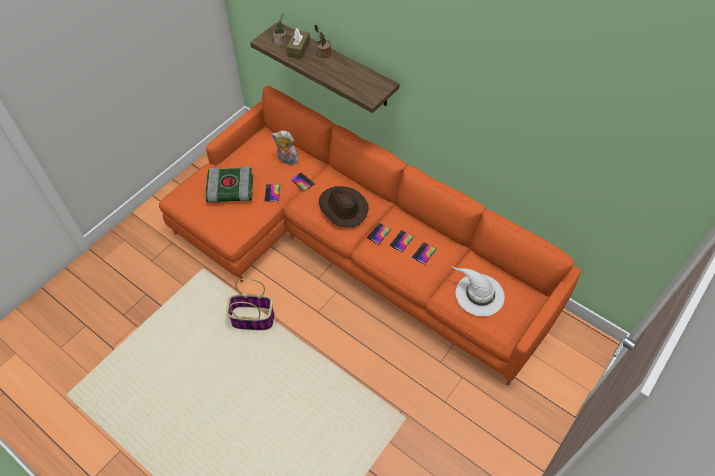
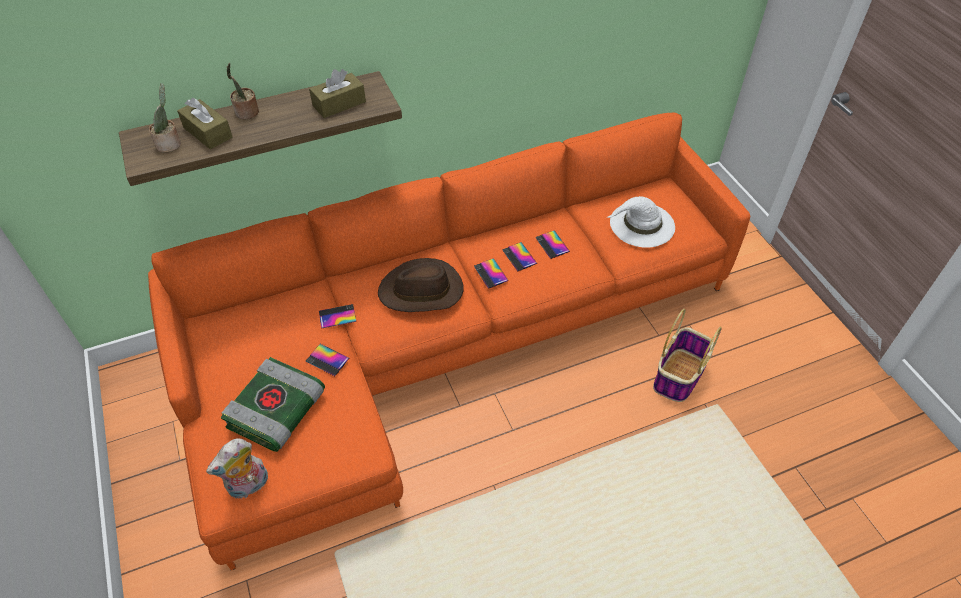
camera: 60 degrees left, 5 degrees down
(252, 319) = (472, 519): basket -> basket (678, 377)
(286, 160) = (280, 318): plush toy -> plush toy (249, 486)
(357, 82) = (339, 104): none -> brown tissue box

